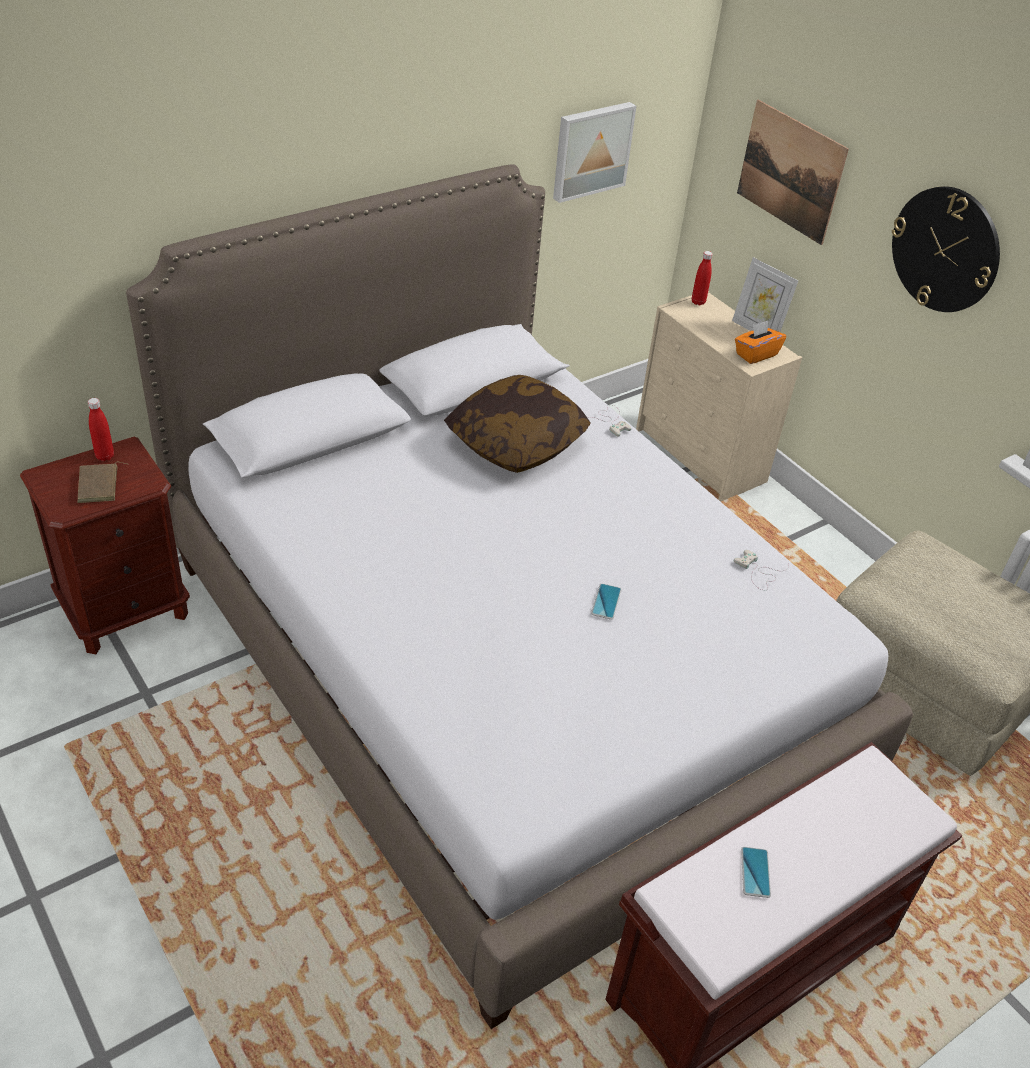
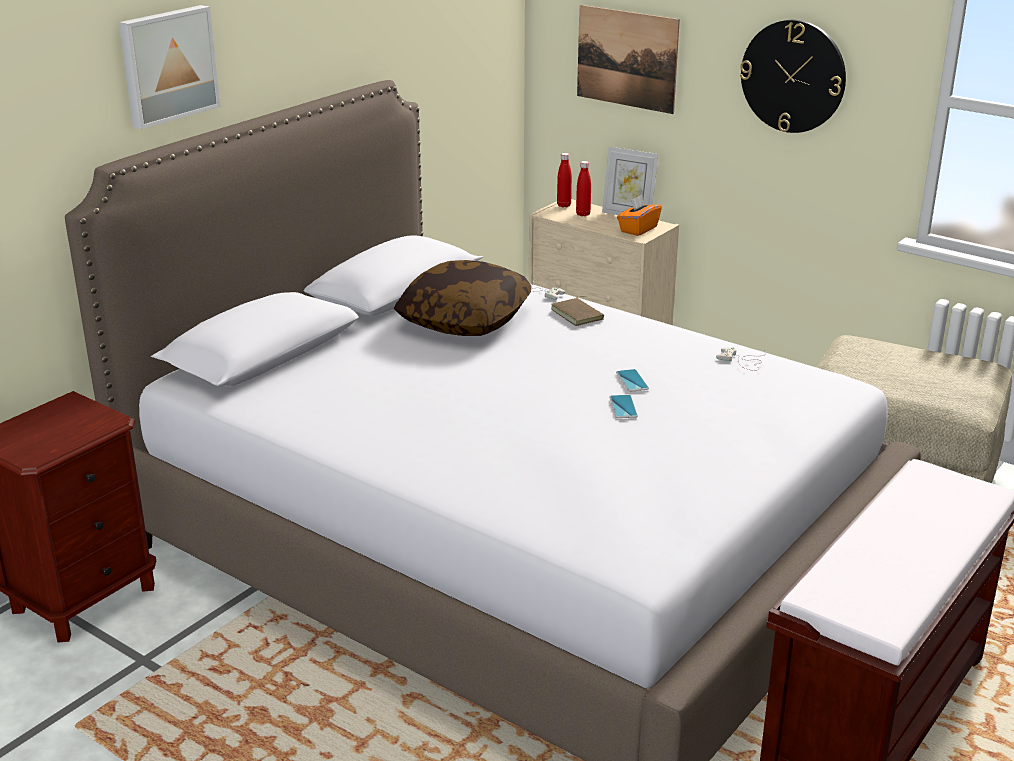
camera: 15 degrees left, 15 degrees down
(100, 486) = (60, 432): brown book -> brown book (578, 314)
(105, 456) = (51, 410): red bottle -> red bottle (583, 214)
(591, 150) = (443, 71): picture -> picture (167, 65)
(755, 872) = (876, 562): phone -> phone (632, 381)

